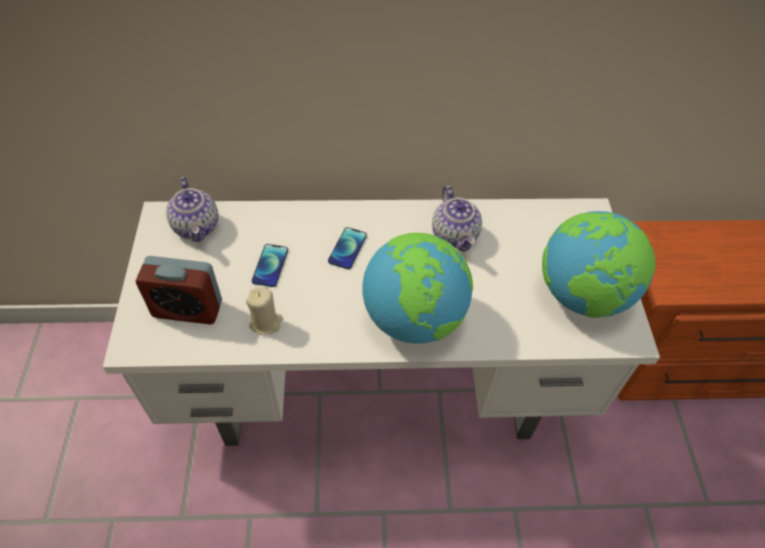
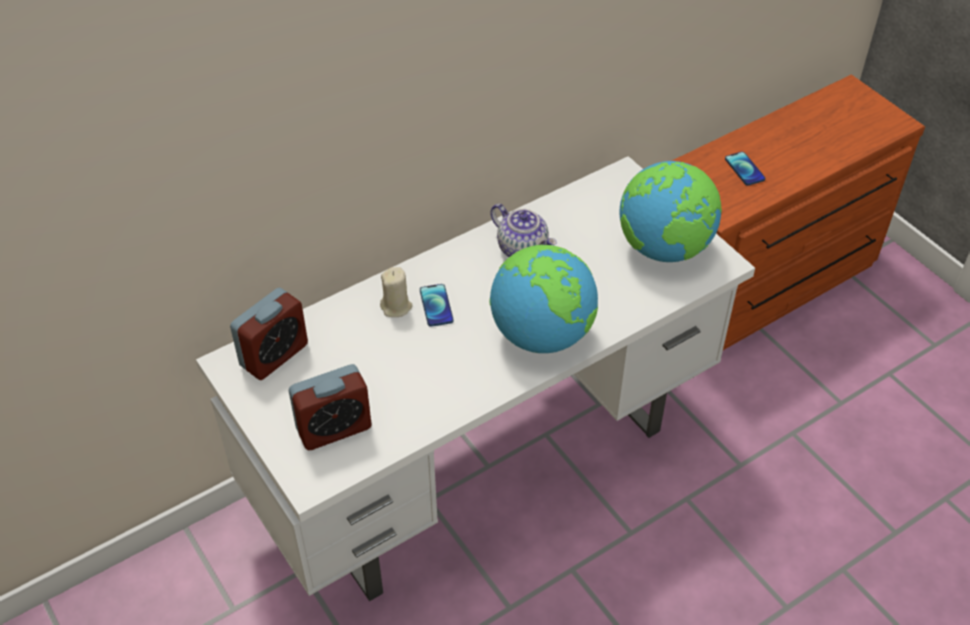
camera: 30 degrees left, 5 degrees down
(197, 226) = (274, 355): teapot -> alarm clock
(266, 323) = (417, 403): beige candle -> beige candle (396, 307)
(270, 266) = (377, 355): phone -> phone (744, 169)

